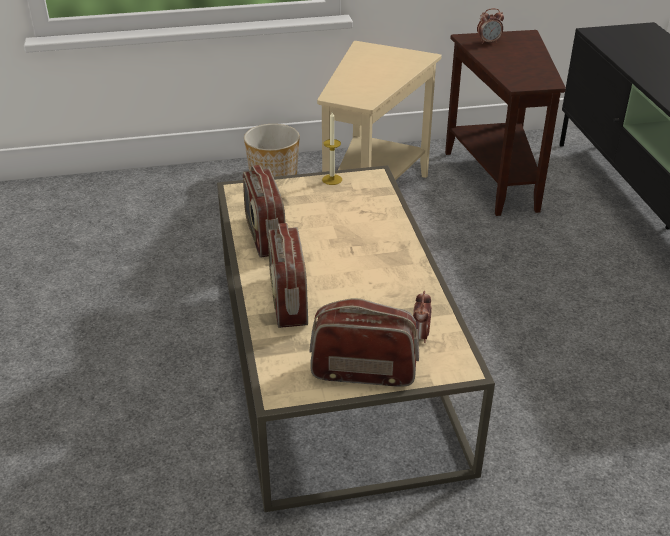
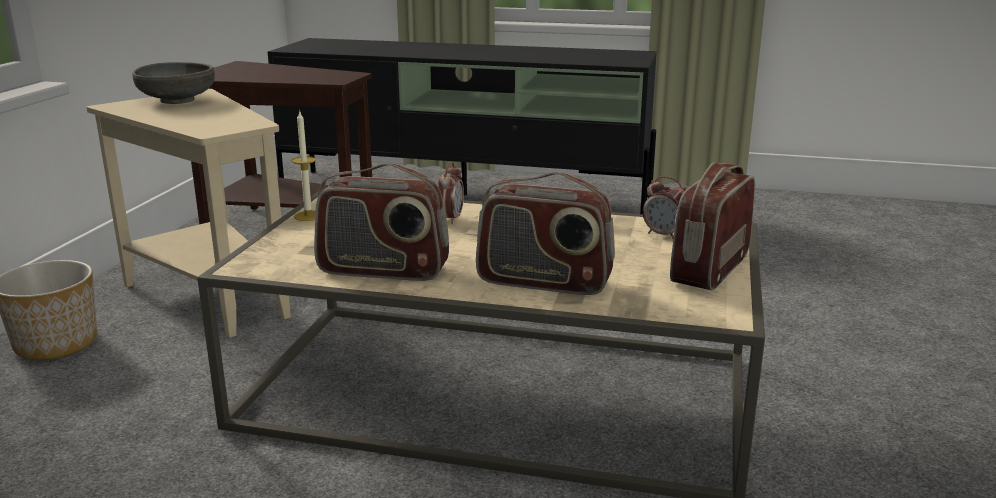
camera: 65 degrees left, 15 degrees down
(396, 58) = (177, 100): none -> grey bowl
(488, 42) = (225, 73): alarm clock -> alarm clock (450, 219)

